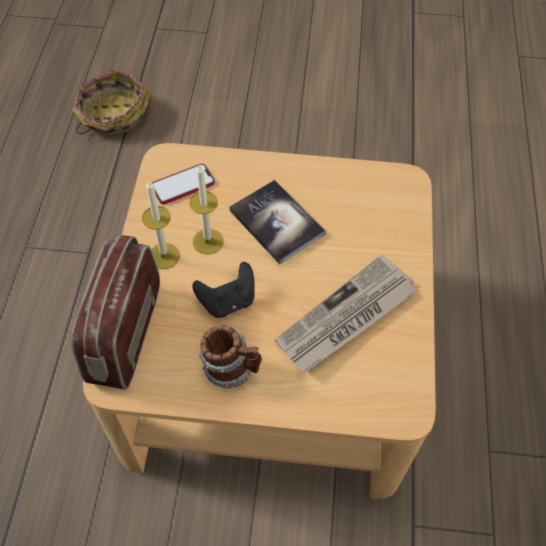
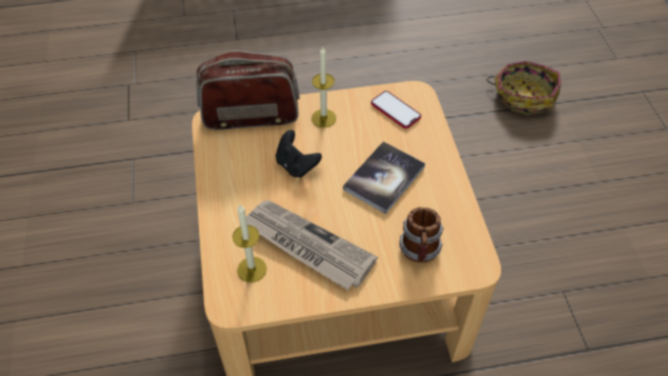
camera: 75 degrees right, 5 degrees down
(208, 241) = (347, 139): candle -> candle (252, 269)
(232, 369) = (238, 182): mug -> mug (420, 251)

